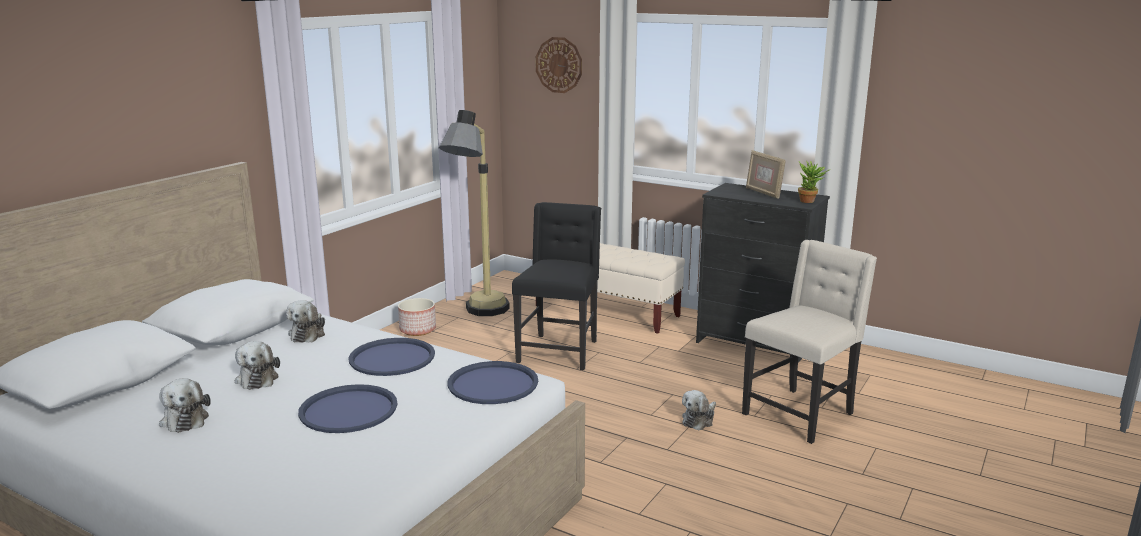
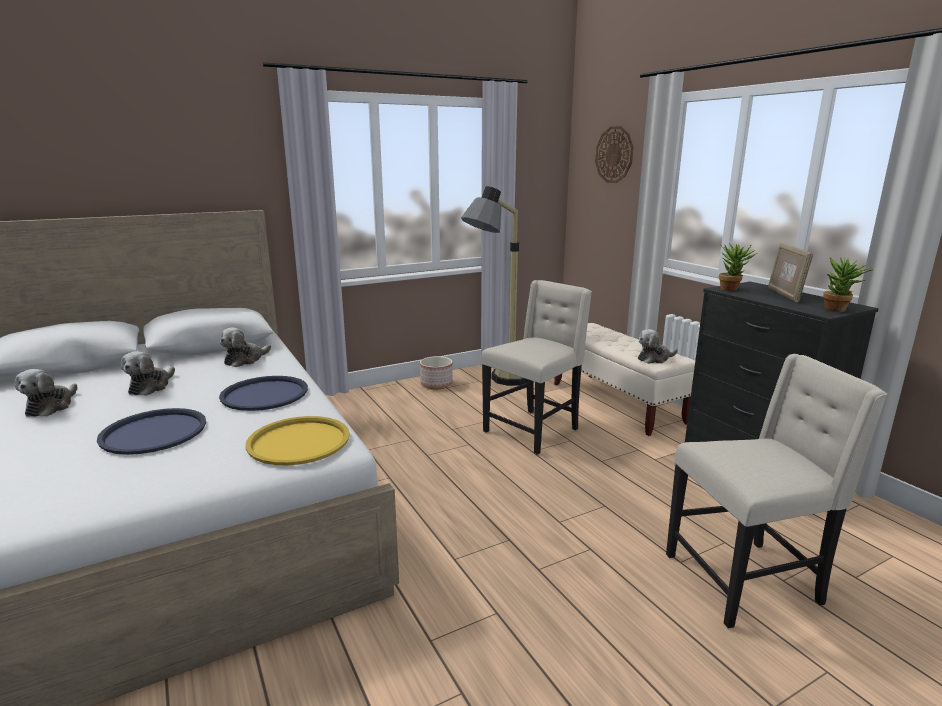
camera: 30 degrees right, 0 degrees up
(493, 384) = (299, 441): blue tray -> yellow tray
(559, 351) = (533, 430): black chair -> beige chair
(699, 420) = (607, 545): plush toy -> plush toy (654, 358)
(722, 192) = (731, 289): none -> potted plant

